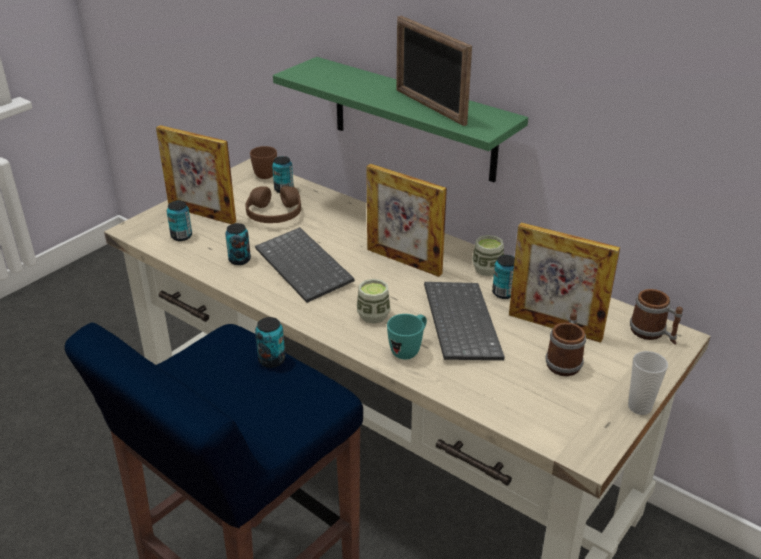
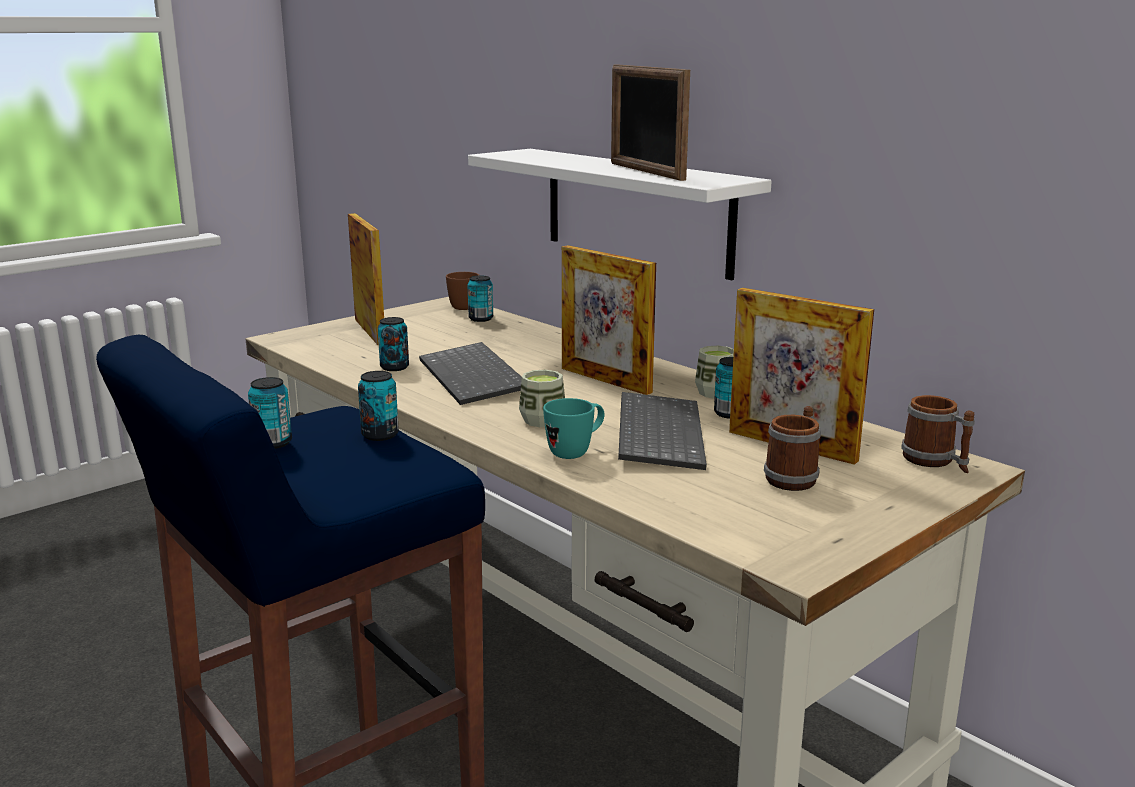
camera: 10 degrees right, 15 degrees down
(181, 236) = (334, 346): can -> can (273, 443)
(202, 214) = (369, 331): picture frame -> picture frame turned 150 degrees counterclockwise
(274, 214) = (458, 336): brown headphones -> none
(413, 119) = (636, 211): green shelf -> white shelf
(639, 407) = (893, 527): cup -> none

